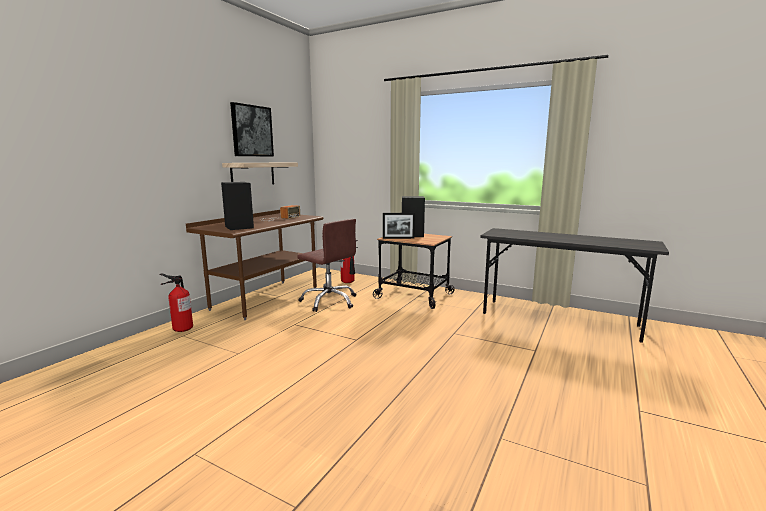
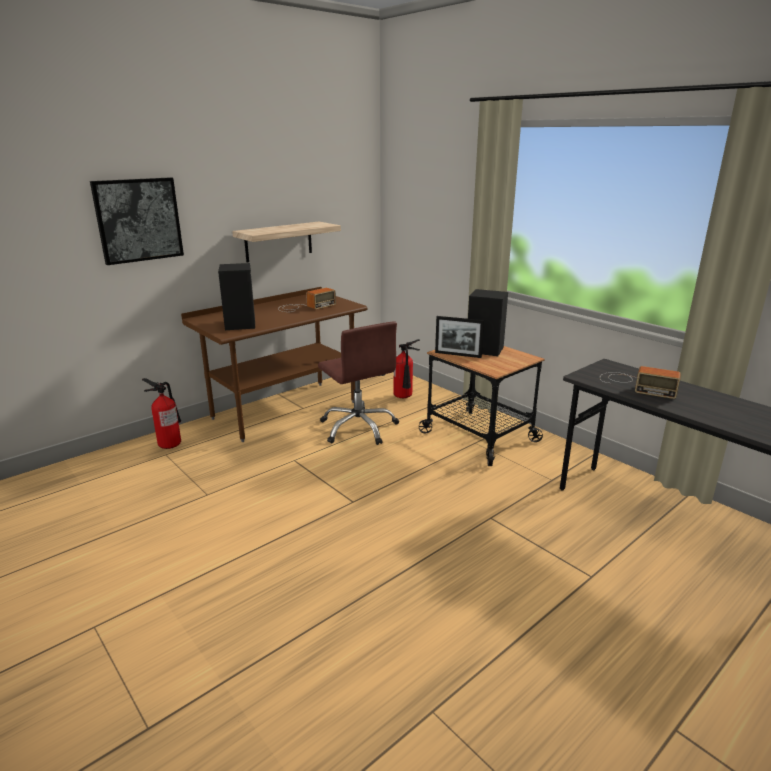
camera: 20 degrees right, 10 degrees up
(252, 131) = (278, 181): picture -> picture (138, 220)
(523, 235) = (635, 384): none -> radio

